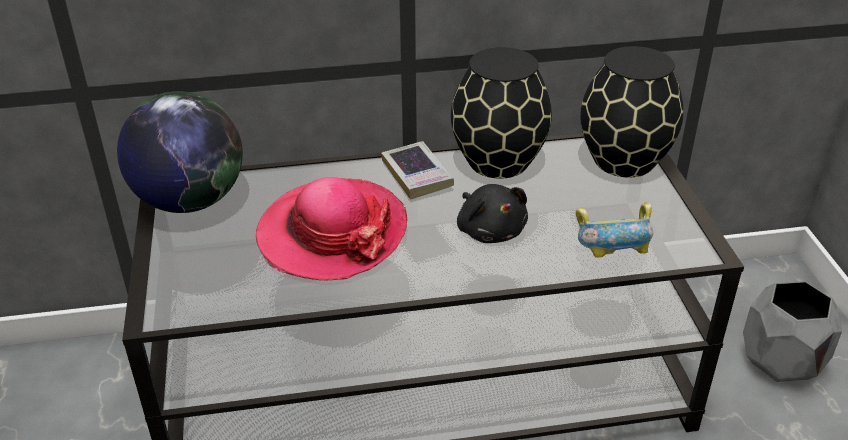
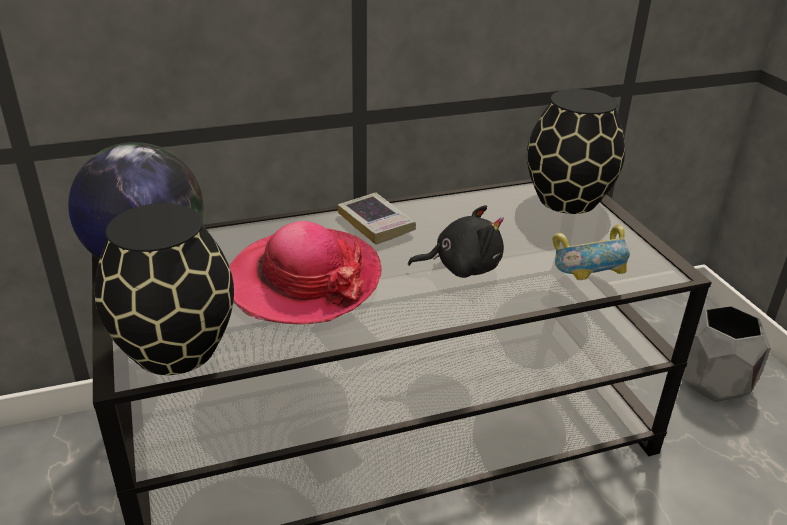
camera: 10 degrees left, 5 degrees down
(490, 230) = (462, 267): black plush toy -> black plush toy turned 60 degrees counterclockwise
(499, 161) = (452, 207): black vase -> black vase (178, 349)

